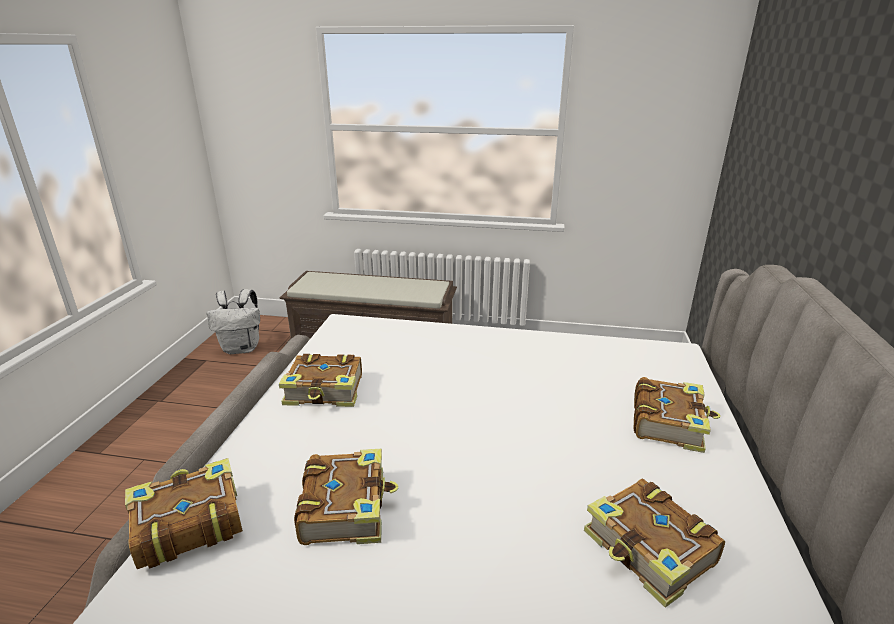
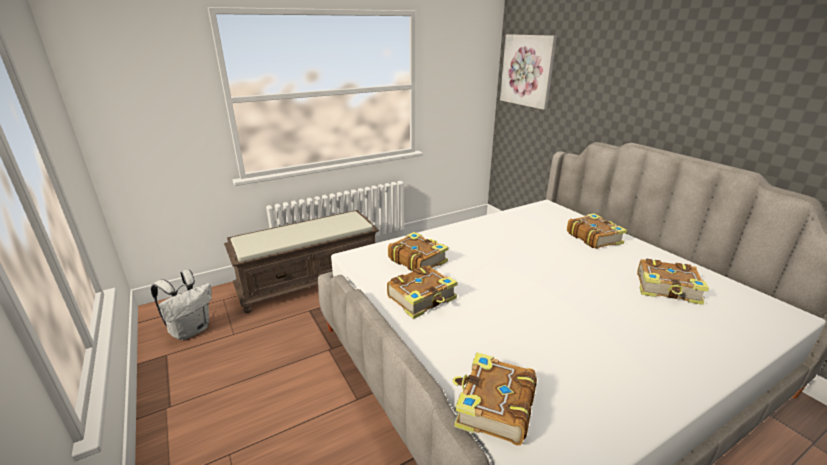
camera: 40 degrees left, 0 degrees up
(346, 507) = (547, 345): book -> book (417, 260)
(753, 125) = (527, 70): none -> picture

